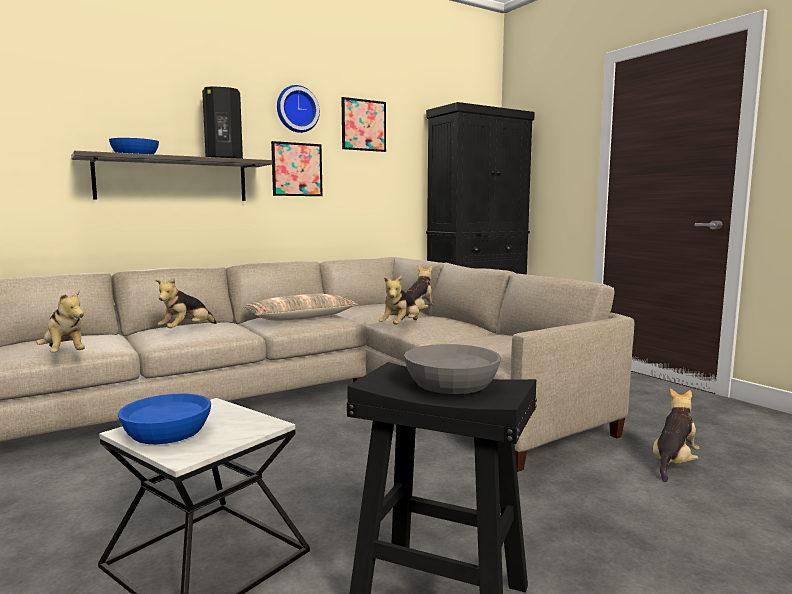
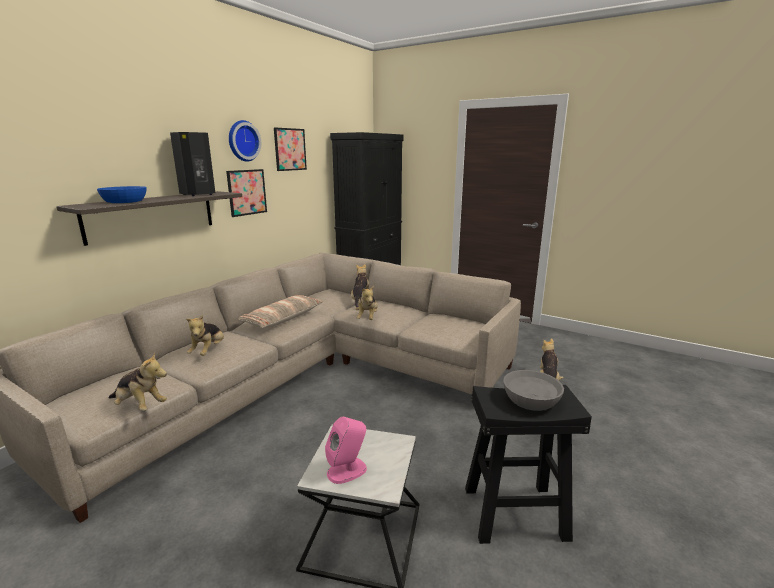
camera: 25 degrees left, 10 degrees up
(168, 433) = (347, 470): blue bowl -> pink speaker

